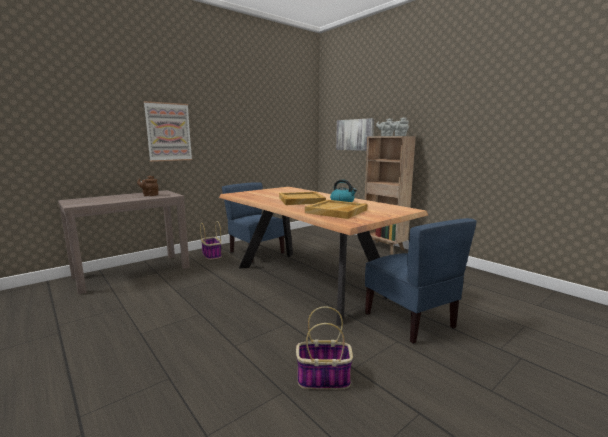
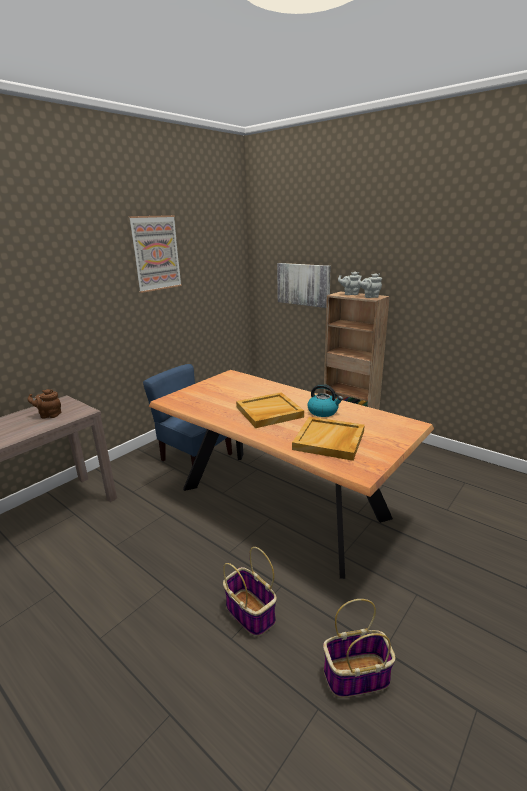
camera: 10 degrees left, 10 degrees up
(168, 132) = (57, 314): picture -> picture (156, 253)
(211, 255) = (138, 469): basket -> basket (249, 612)
(410, 320) = (419, 556): blue chair -> none

